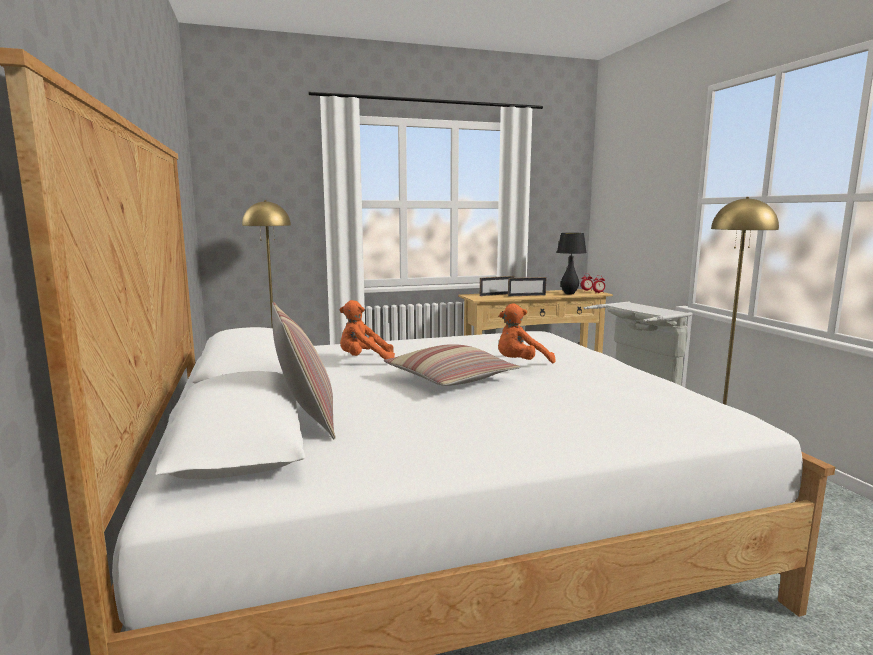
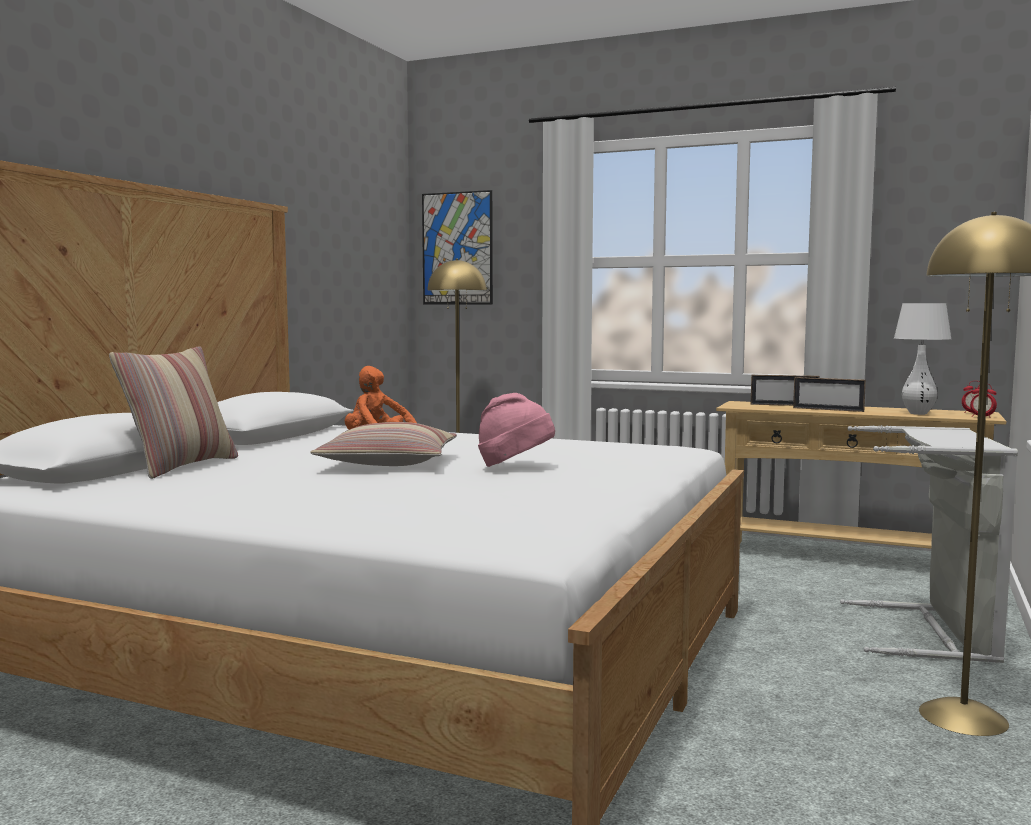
camera: 40 degrees right, 5 degrees down
(242, 190) = (457, 248): none -> picture
(520, 364) = (515, 466): orange plush toy -> pink hat
(569, 294) = (918, 414): black table lamp -> white table lamp

